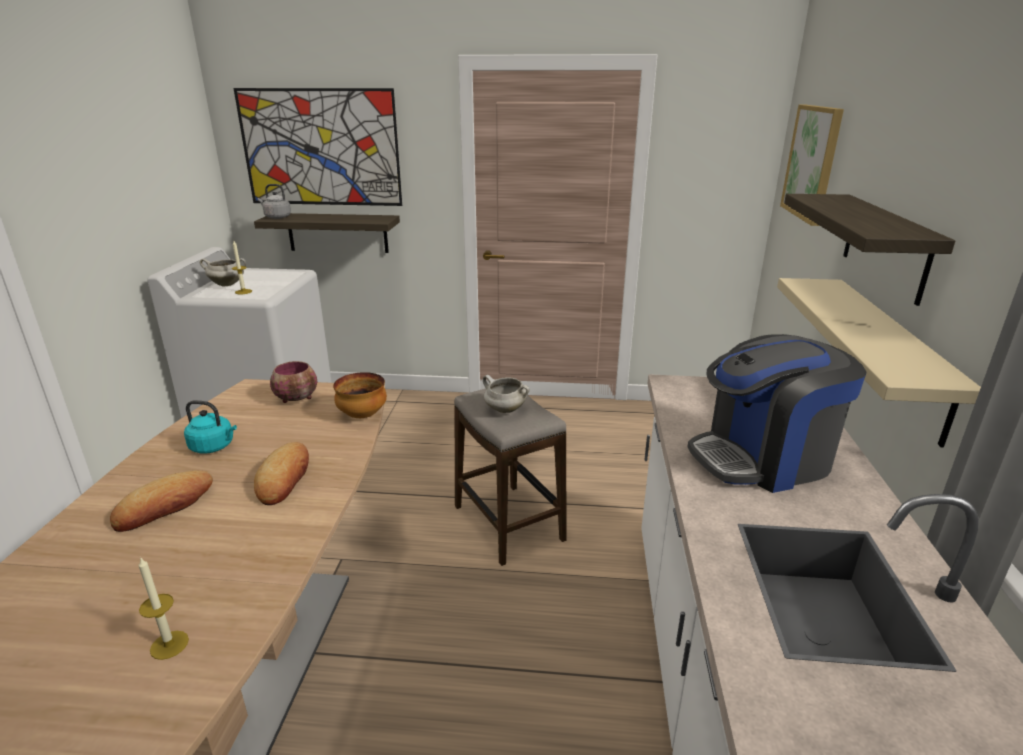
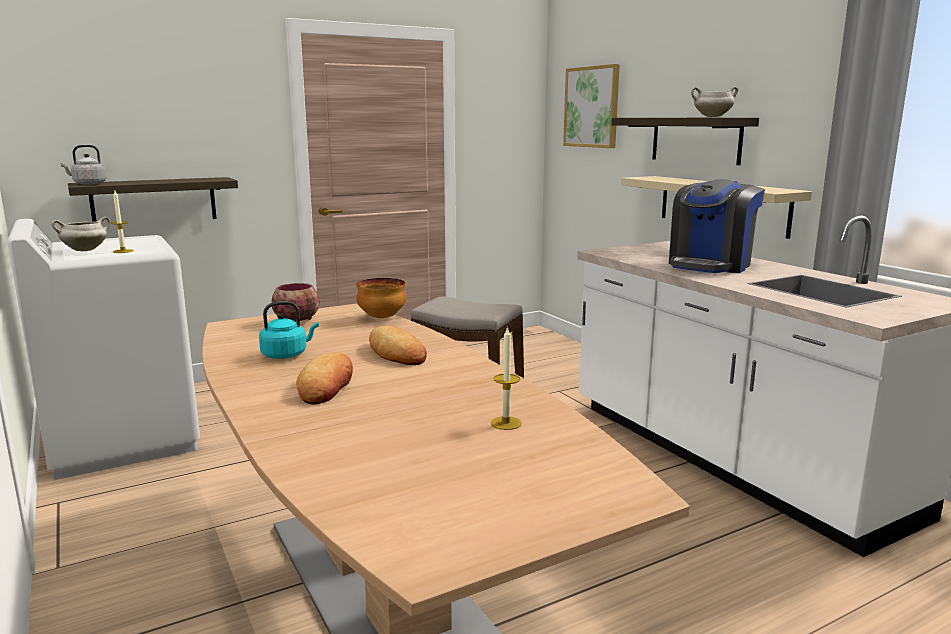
camera: 35 degrees left, 10 degrees down
(320, 148) = (134, 106): picture -> none
(504, 410) = (466, 308): white cooking pot -> white cooking pot (712, 117)

